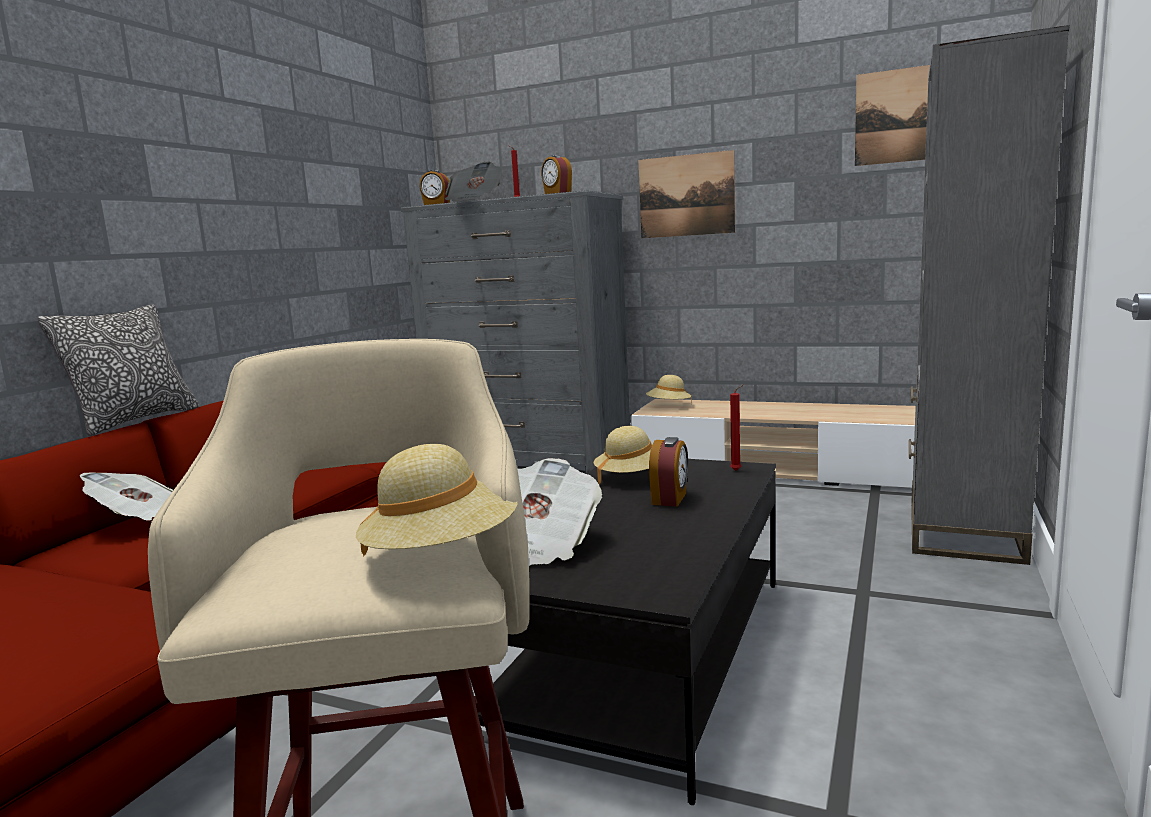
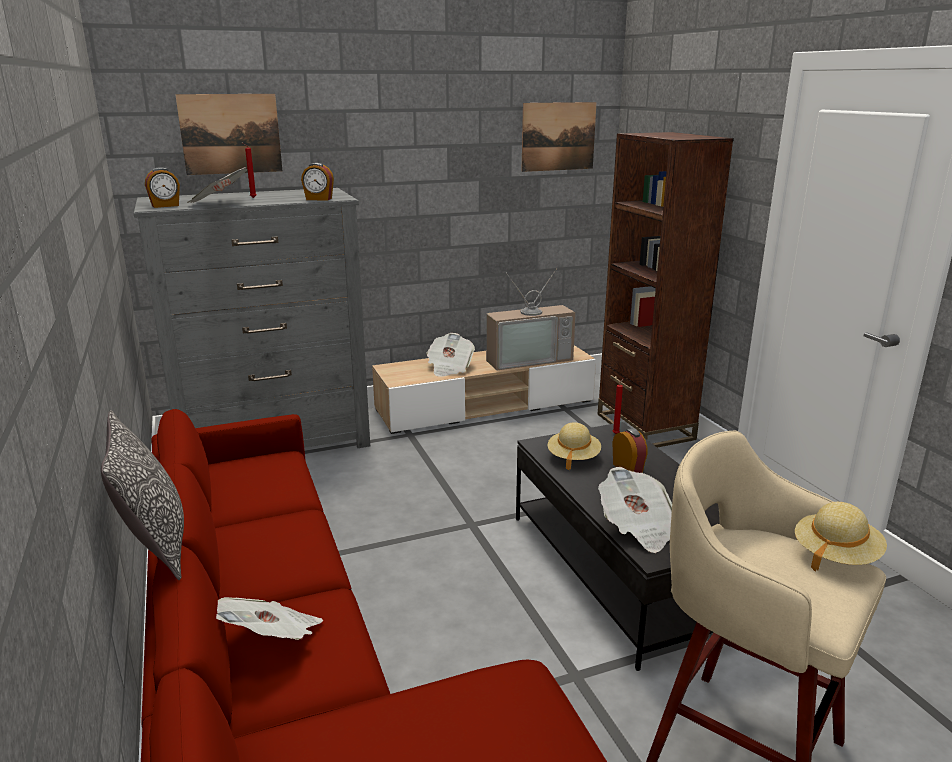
camera: 45 degrees left, 10 degrees up
(668, 406) = (400, 372): beige hat -> none
(686, 195) = (395, 189): picture -> picture (230, 134)
(725, 409) = (449, 368): none -> newspaper
(835, 414) = (528, 358): none -> television
(963, 532) = (644, 426): grey bookcase -> brown bookcase

